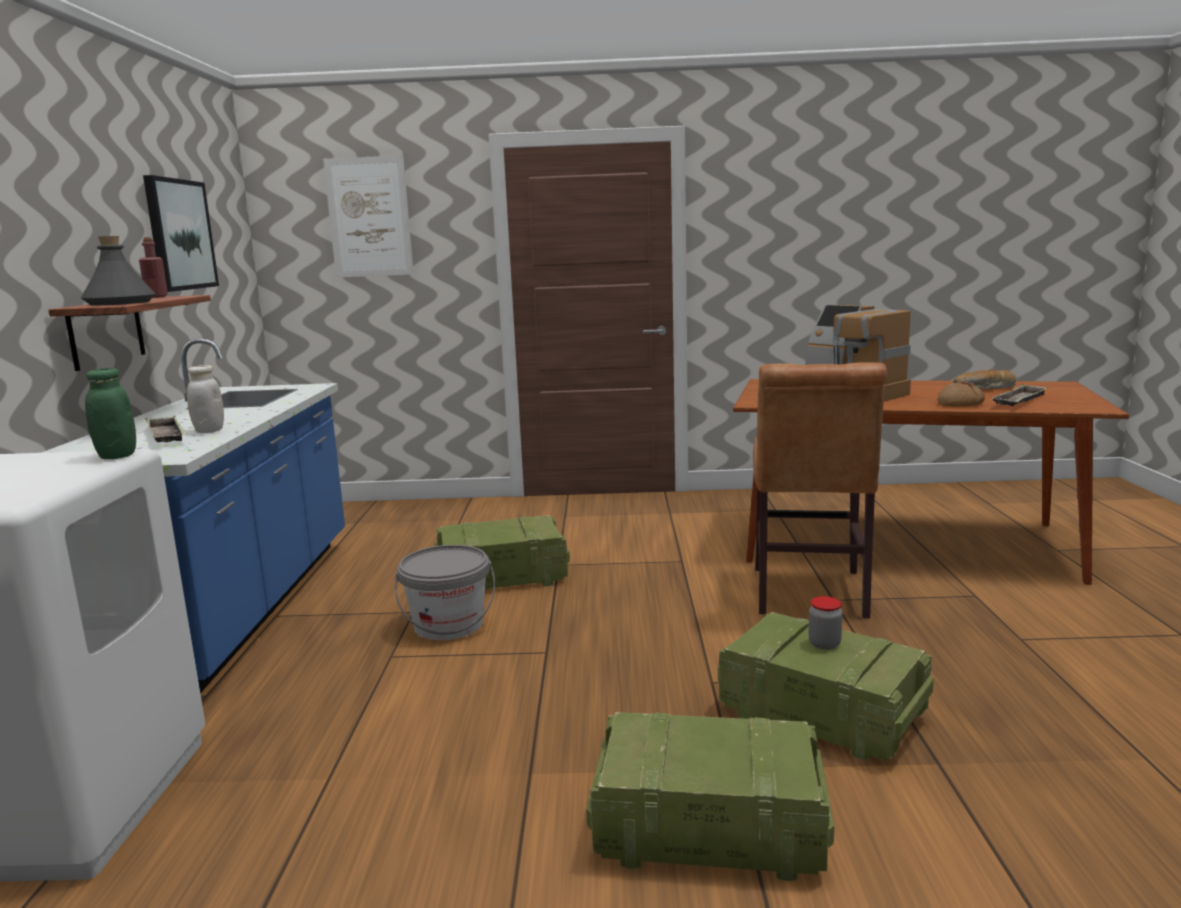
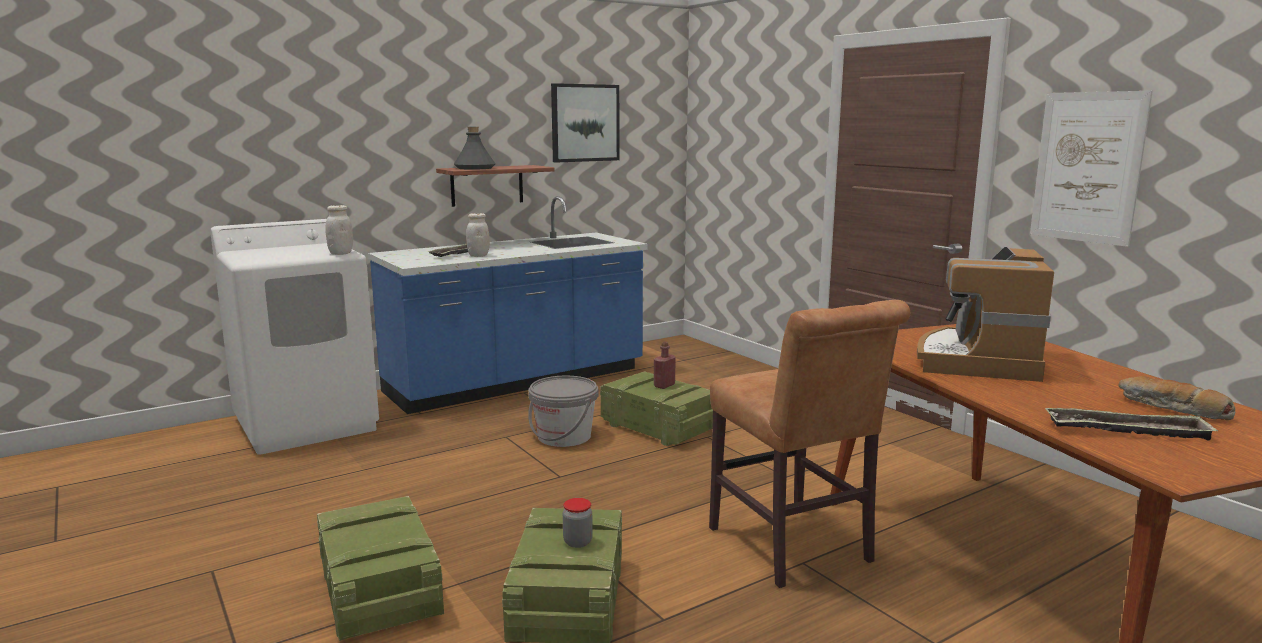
camera: 55 degrees right, 0 degrees up
(117, 456) = (341, 253): green jar -> white jar
(156, 297) = (528, 165): red bottle -> red bottle (664, 385)
(369, 217) = (749, 111): picture -> picture (1087, 167)
(809, 596) = (794, 549): brown chair -> brown chair turned 90 degrees counterclockwise
(960, 404) = (1037, 406): bread -> none

